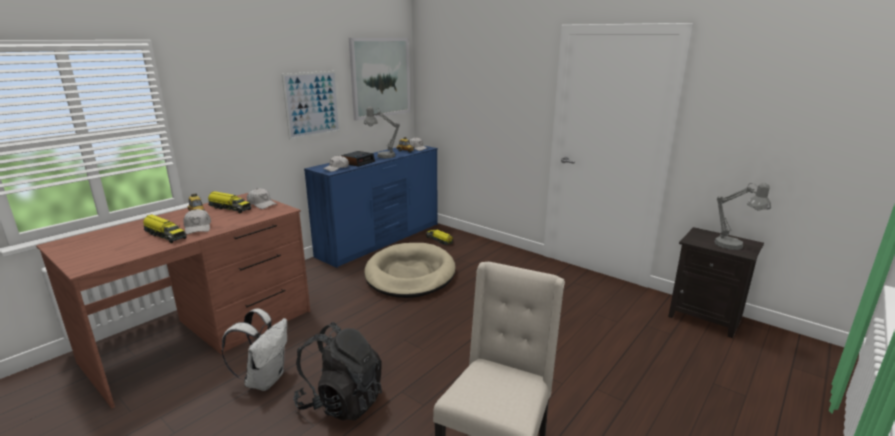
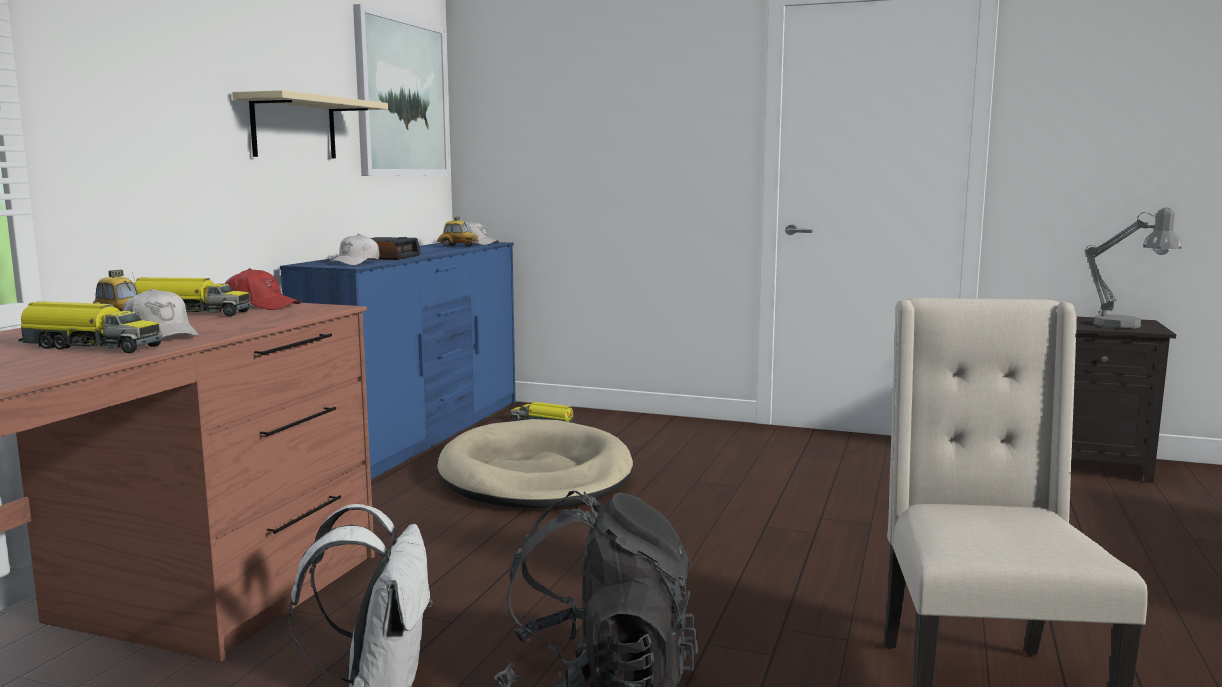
camera: 20 degrees left, 10 degrees down
(261, 204) = (261, 306): white cap -> red cap
(312, 104) = (294, 128): picture -> beige shelf
(382, 156) = (422, 251): grey table lamp -> none

